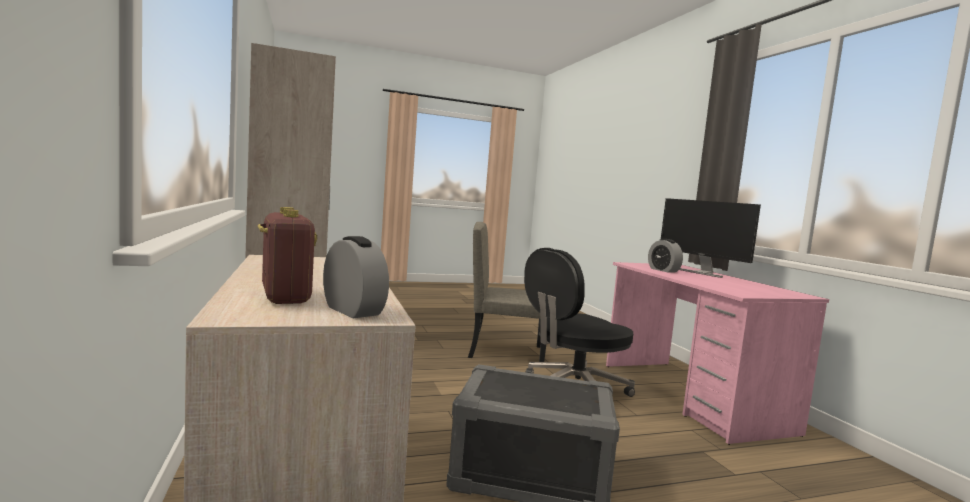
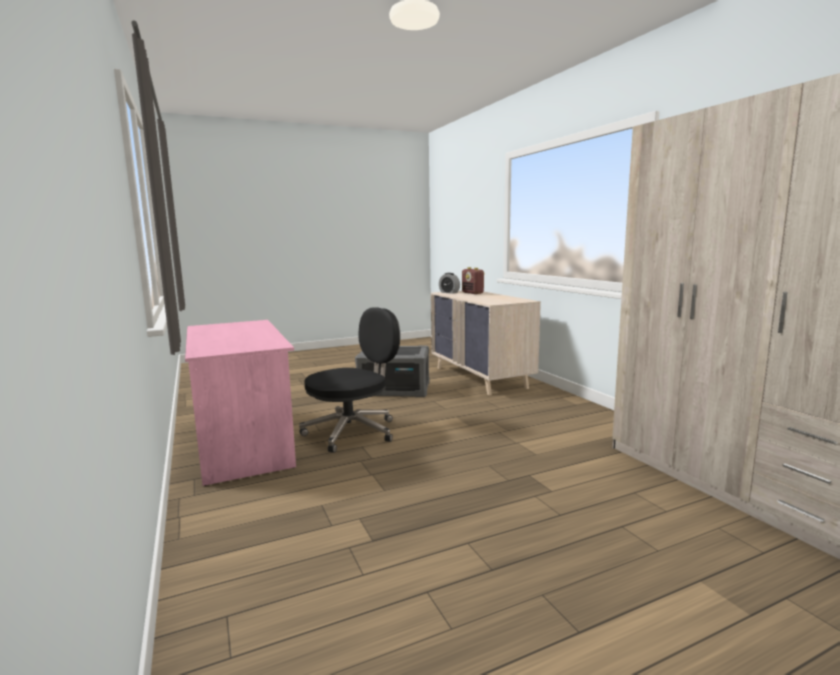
camera: 175 degrees right, 5 degrees up
(506, 352) = (413, 472): beige chair -> none
(663, 270) = (258, 339): alarm clock -> none
(701, 272) = (213, 342): monitor -> none

